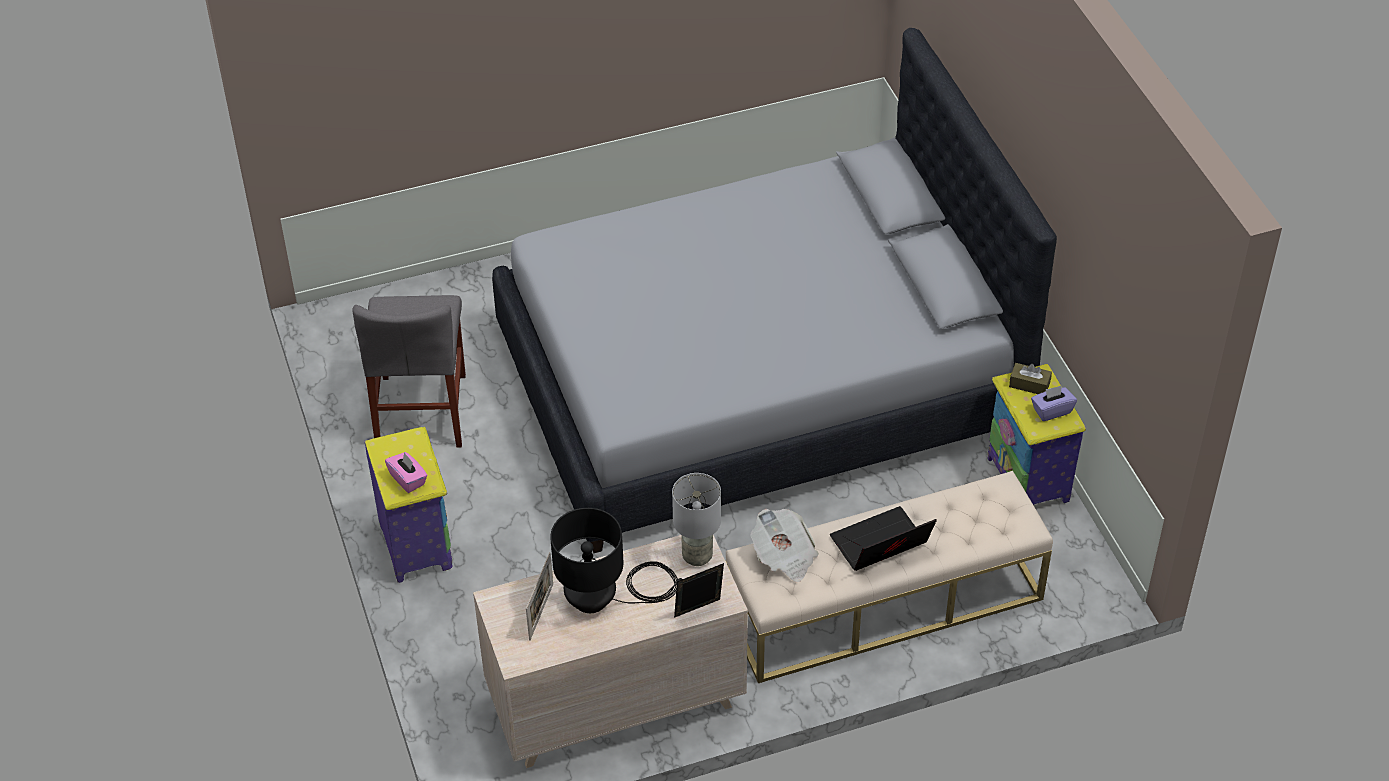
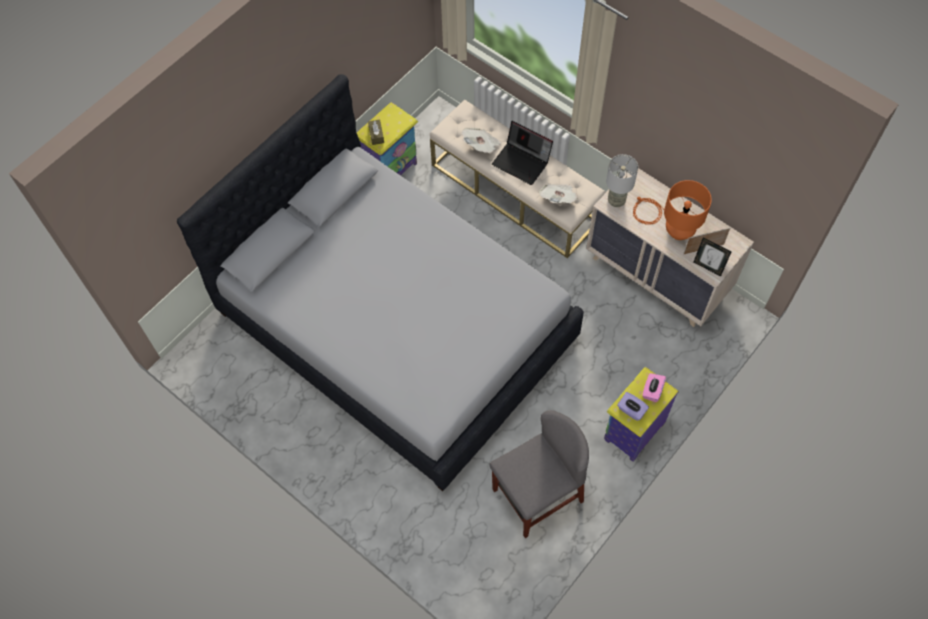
camera: 120 degrees left, 15 degrees up
(615, 593) = (666, 223): black table lamp -> orange table lamp
(699, 611) = (649, 183): picture frame -> picture frame (708, 267)
(943, 513) = (481, 146): none -> newspaper
(1051, 411) = (389, 118): purple tissue box -> purple tissue box (631, 410)

